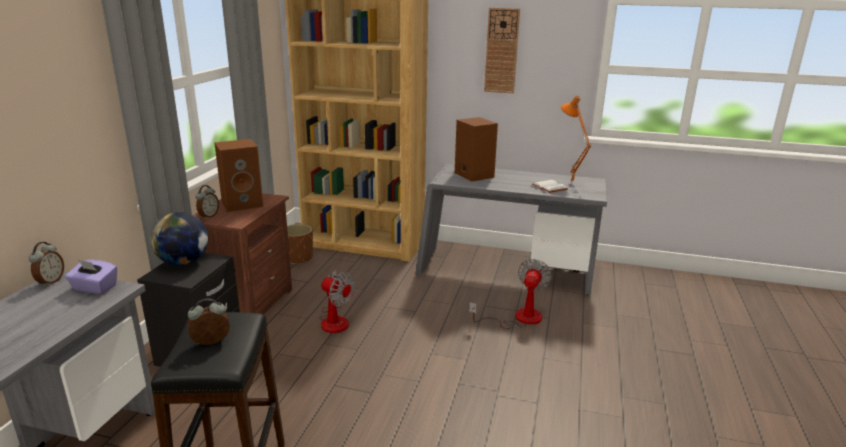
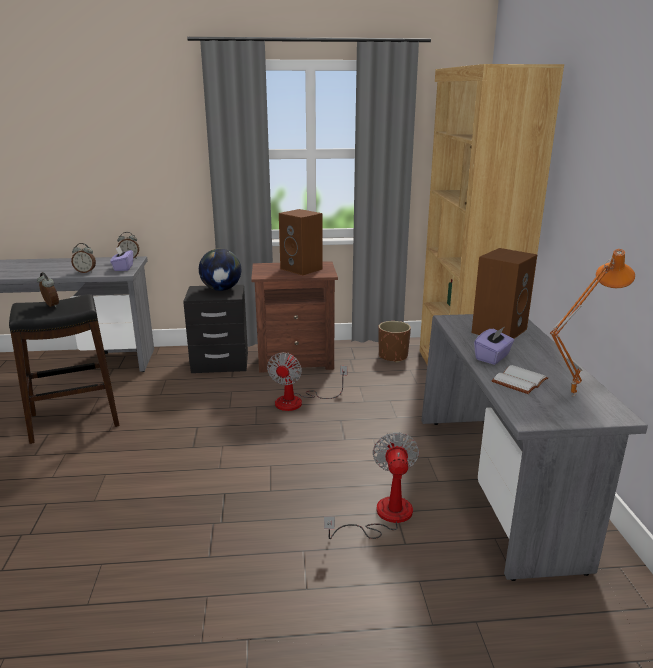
camera: 70 degrees right, 0 degrees up
(208, 216) = (267, 266): alarm clock -> alarm clock (85, 272)
(501, 51) = (616, 162): wall clock -> none
(513, 185) = (493, 357): none -> purple tissue box
(519, 318) = (383, 516): fan -> fan turned 90 degrees counterclockwise

